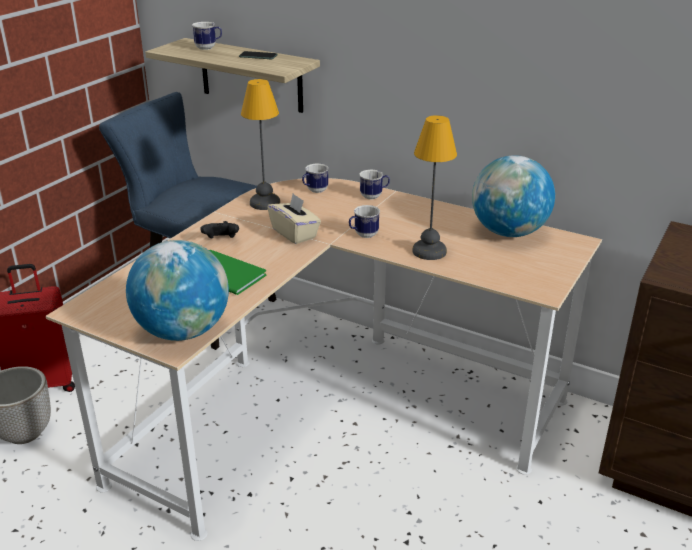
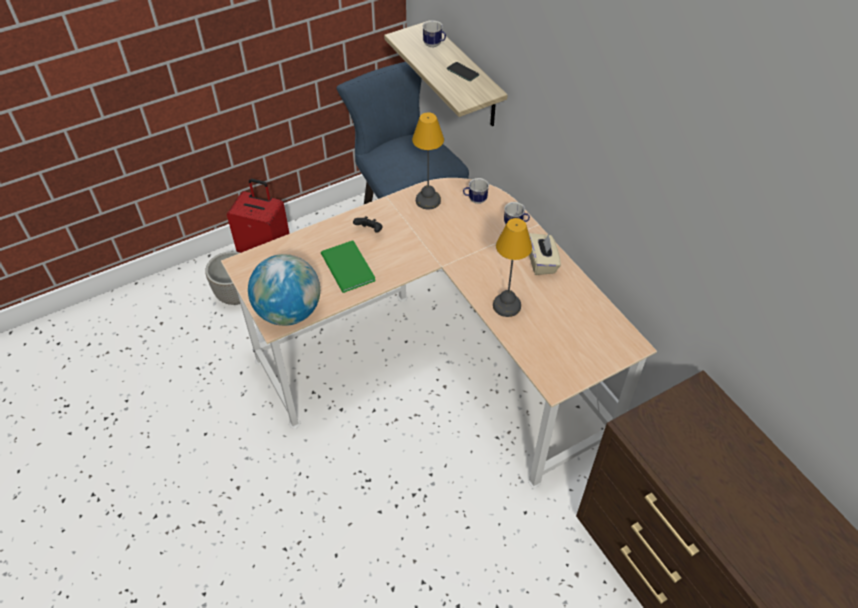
camera: 30 degrees right, 20 degrees up
(295, 233) = (425, 244): beige tissue box -> beige tissue box (542, 262)
(363, 235) = (472, 267): mug -> none
(508, 232) = (586, 311): globe -> none

